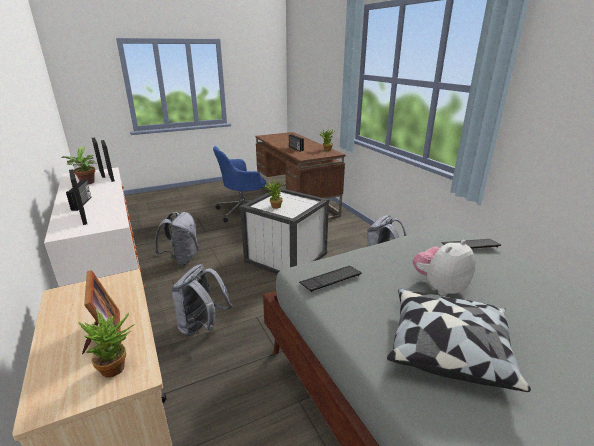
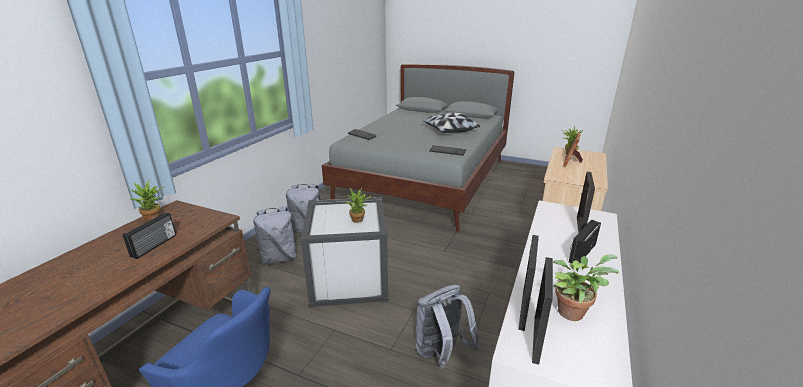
camera: 130 degrees left, 0 degrees up
(202, 327) = (486, 266): grey backpack -> grey backpack (279, 258)
(439, 287) = (413, 136): plush toy -> none

